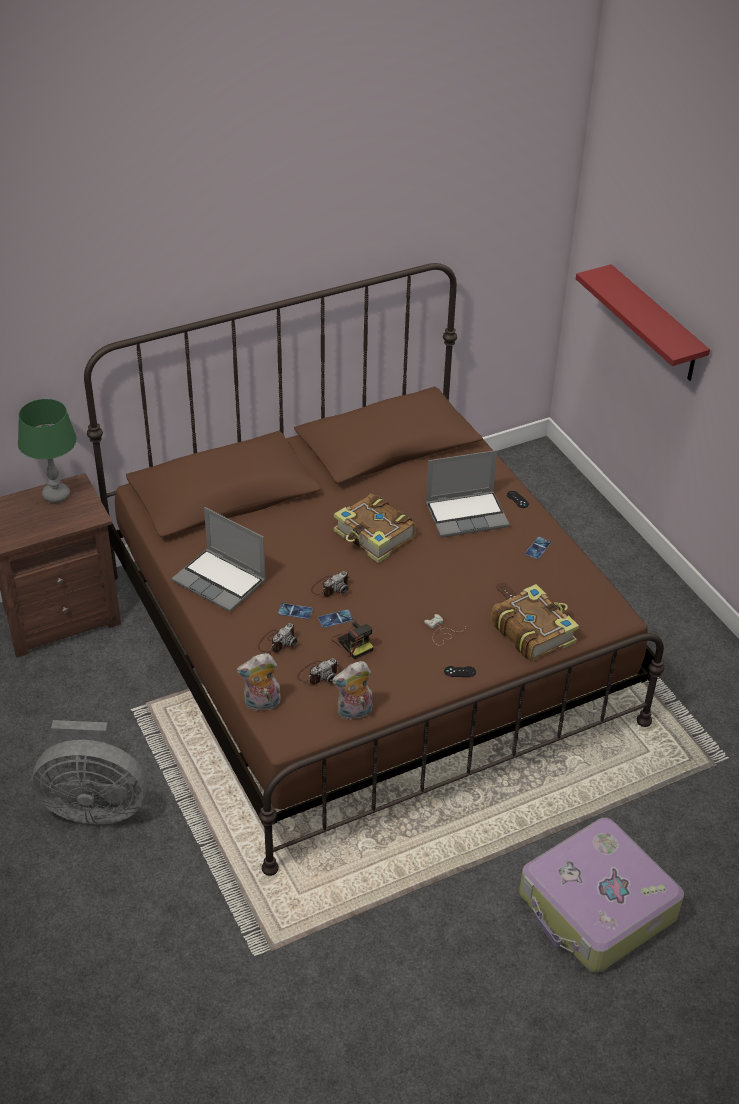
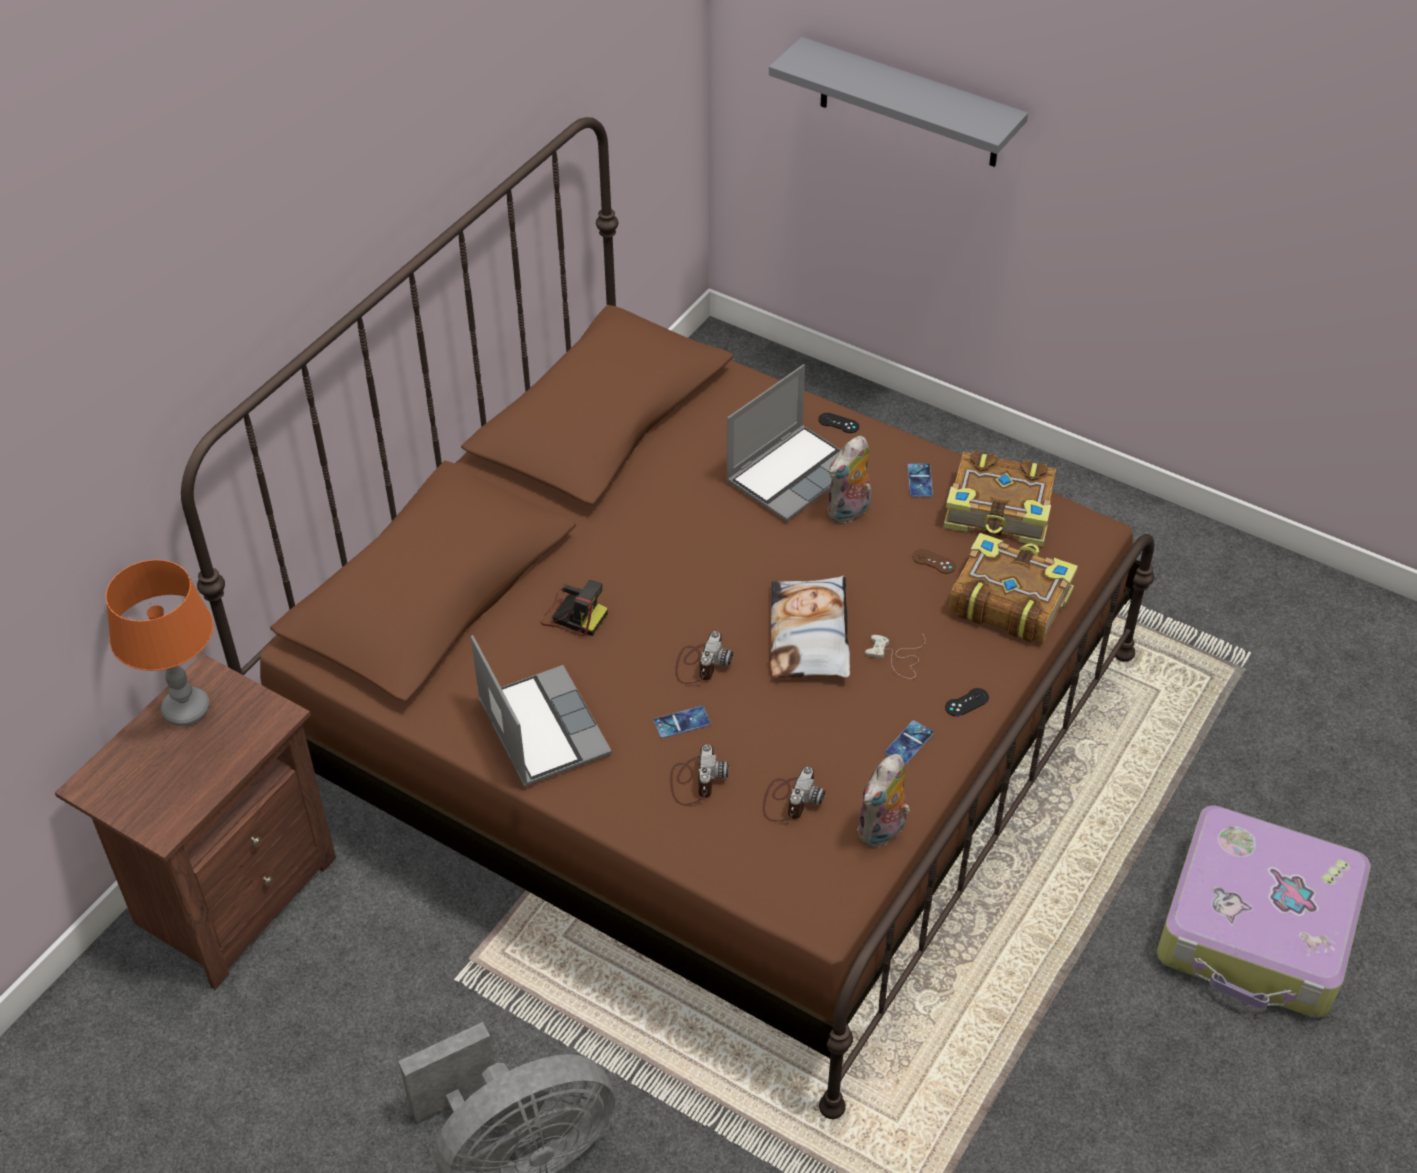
camera: 30 degrees left, 5 degrees up
(56, 495) = (186, 710): green table lamp -> orange table lamp
(221, 581) = (541, 728): laptop -> laptop turned 120 degrees counterclockwise
(261, 704) = (751, 884): plush toy -> plush toy (849, 512)
(335, 619) = (745, 706): phone -> phone (909, 743)
(353, 643) = (797, 730): camera -> camera (573, 615)
(374, 537) = (697, 561): book -> book (1000, 512)
(402, 600) = (810, 635): none -> pillow
(655, 325) = (909, 104): red shelf -> grey shelf

